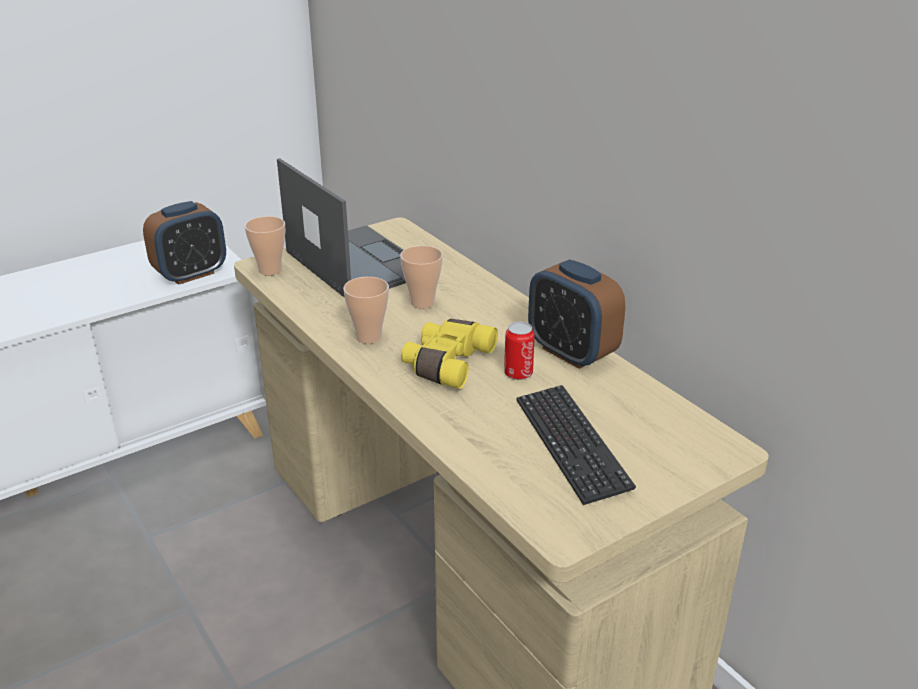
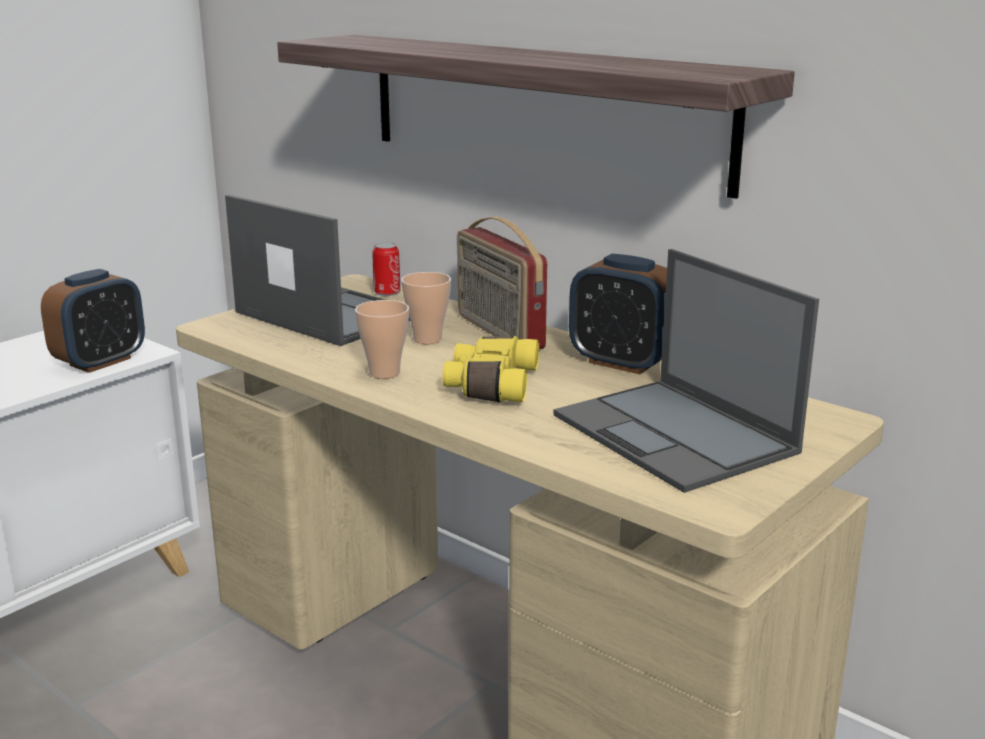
camera: 15 degrees left, 10 degrees down
(270, 270) = (225, 329): cup -> none
(485, 301) = (498, 332): none -> radio
(518, 373) = (576, 385): can -> can (387, 292)
(535, 112) = (540, 108): none -> shelf
(571, 444) = (676, 435): keyboard -> laptop

